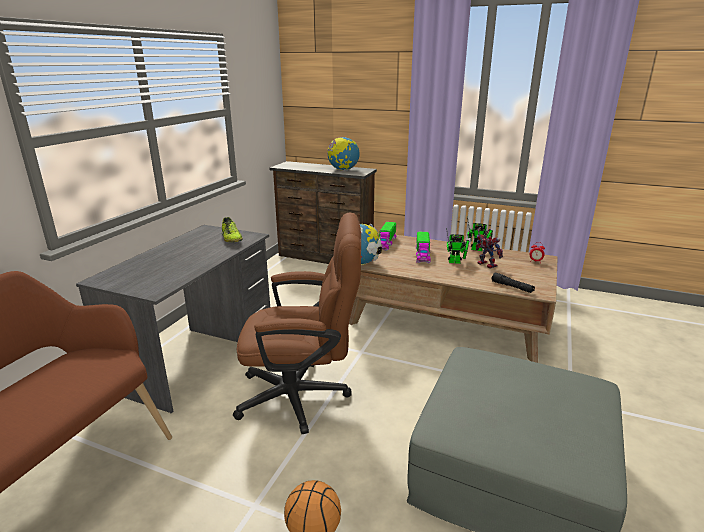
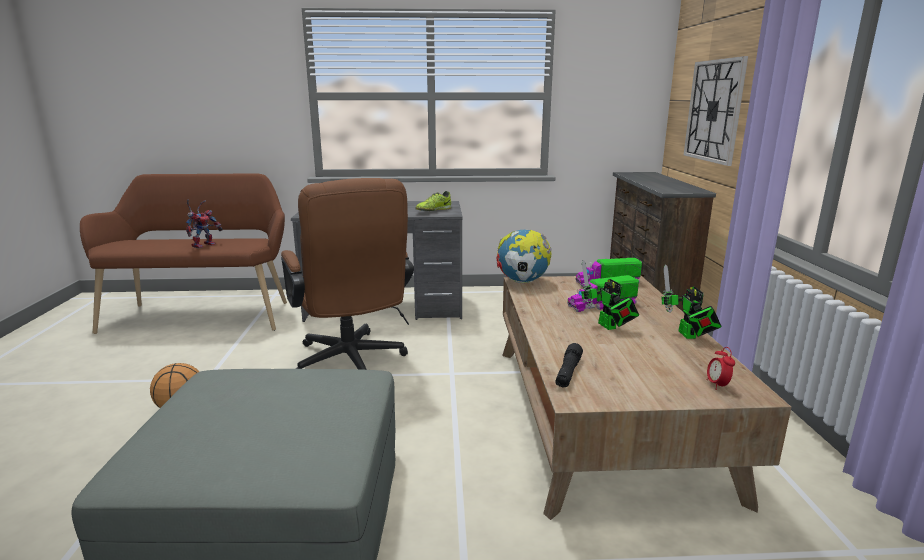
camera: 65 degrees right, 5 degrees down
(343, 170) = (667, 186): globe -> none
(352, 115) = (714, 111): none -> wall clock
(484, 264) = (630, 345): toy robot -> toy robot (204, 245)

